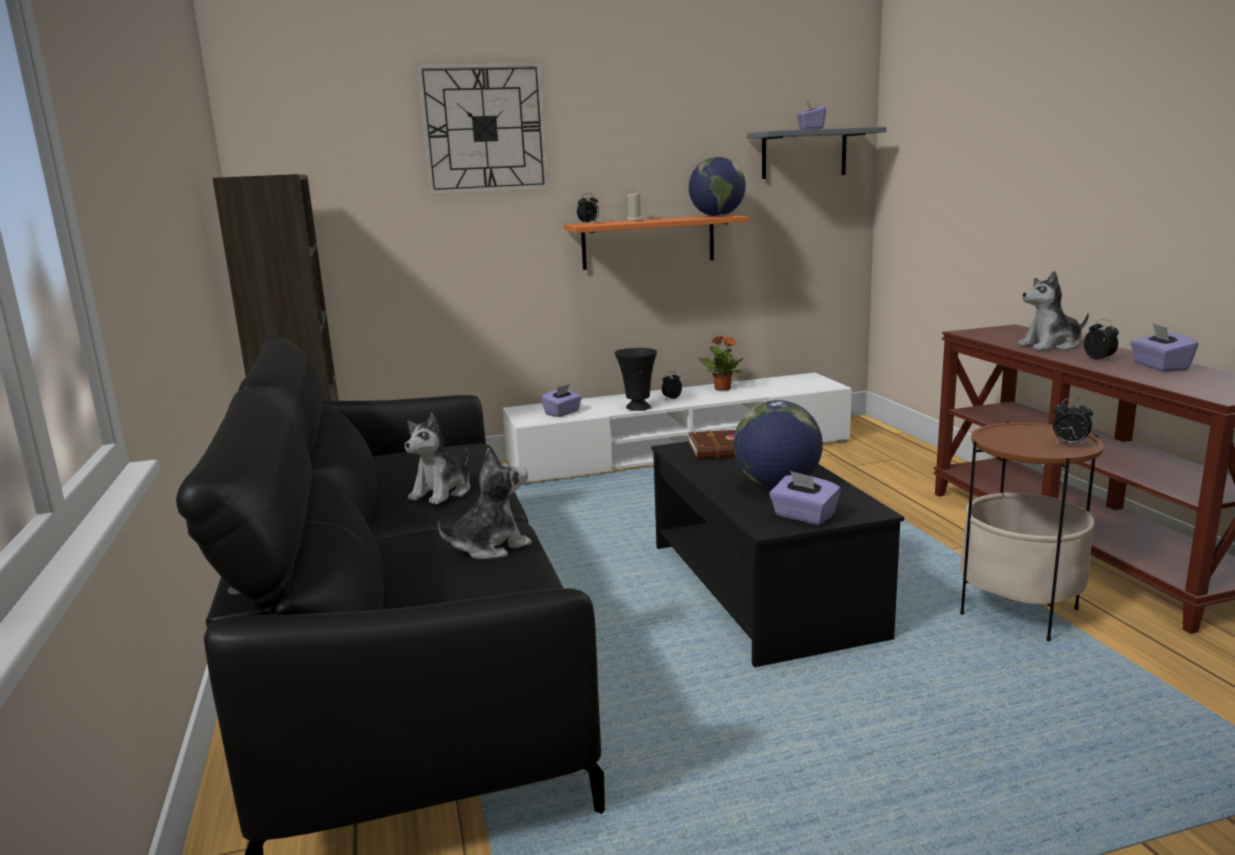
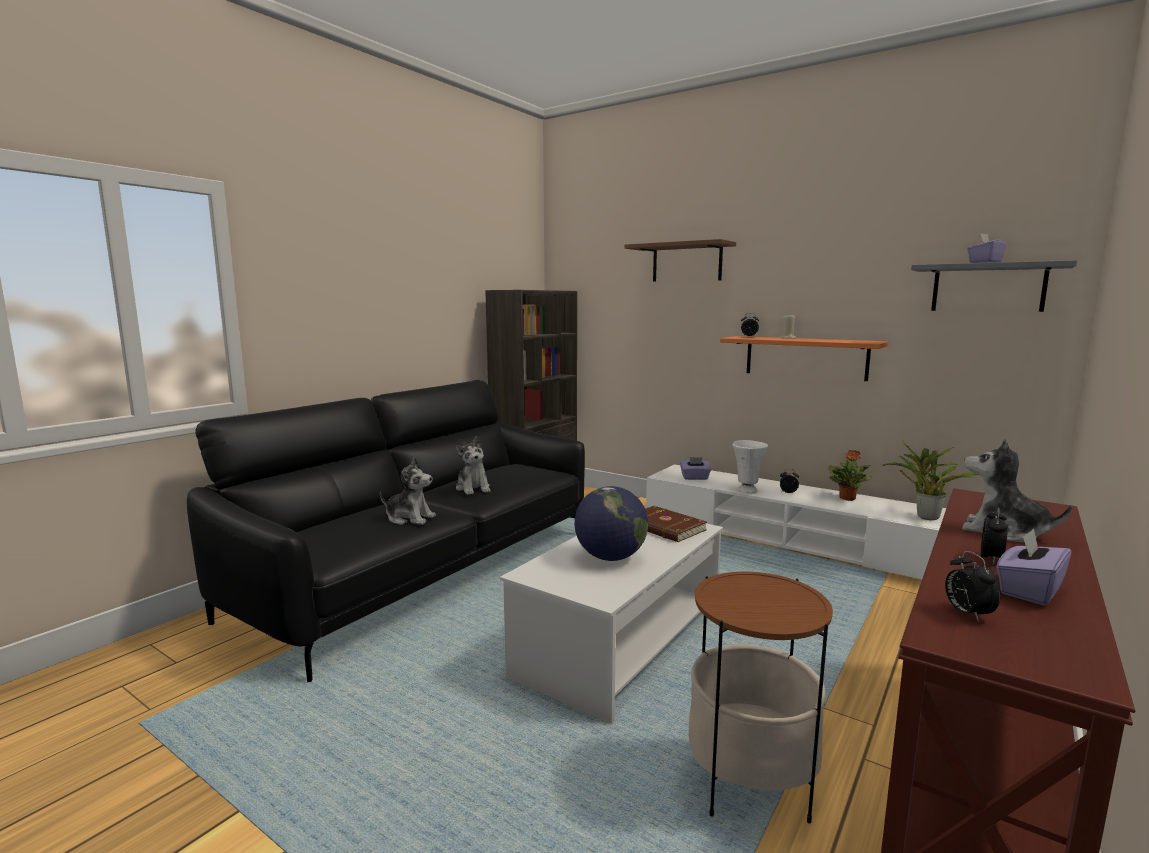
camera: 50 degrees right, 5 degrees down
(442, 492) = (473, 488): plush toy -> plush toy turned 105 degrees counterclockwise
(484, 128) = (687, 262): wall clock -> brown shelf
(637, 408) = (747, 490): black vase -> white vase
(717, 216) = (862, 341): globe -> none
(760, 588) = (621, 643): black coffee table -> white coffee table
(799, 384) = (925, 516): none -> potted plant
(803, 516) = (562, 579): purple tissue box -> none
(1069, 444) = (772, 616): alarm clock -> alarm clock (967, 613)

